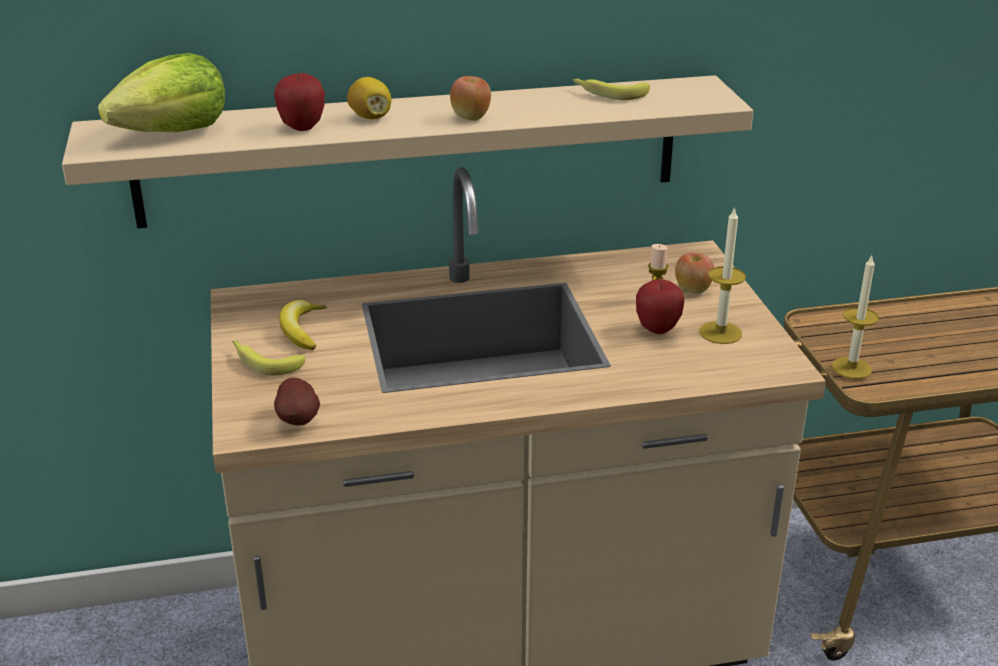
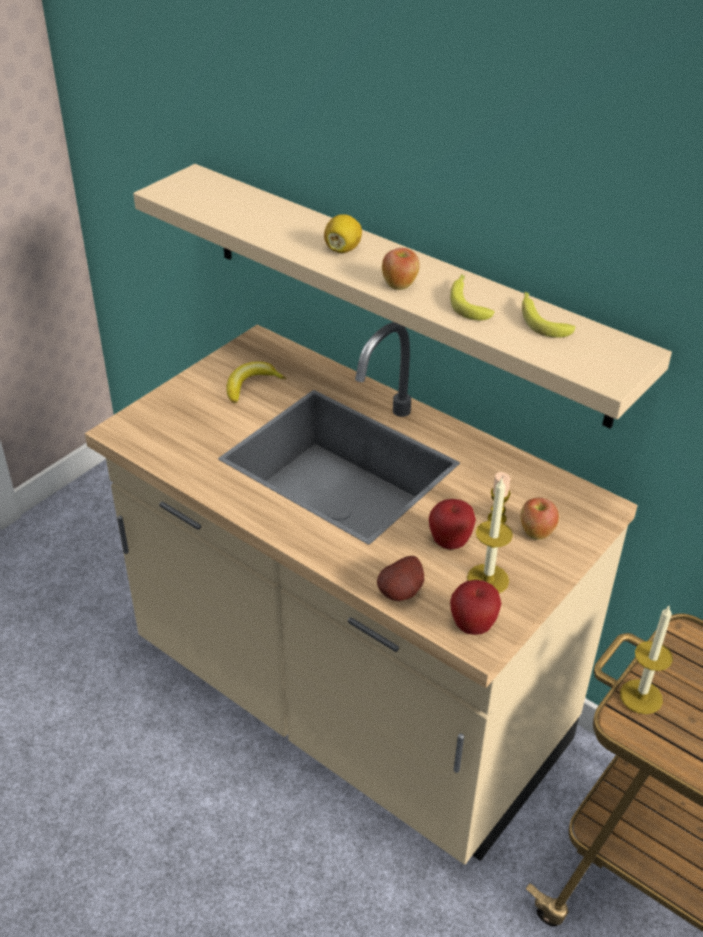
camera: 50 degrees right, 10 degrees up
(173, 132) = (221, 199): lettuce -> none
(264, 361) = (199, 393): banana -> banana (468, 302)
(299, 420) = (151, 444): potato -> potato (402, 593)
(302, 127) = (289, 235): apple -> apple (472, 626)

